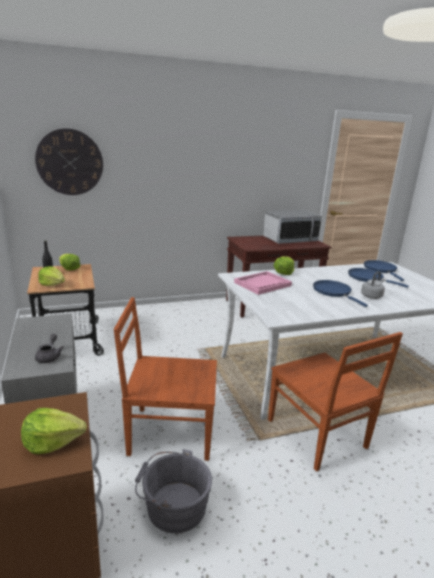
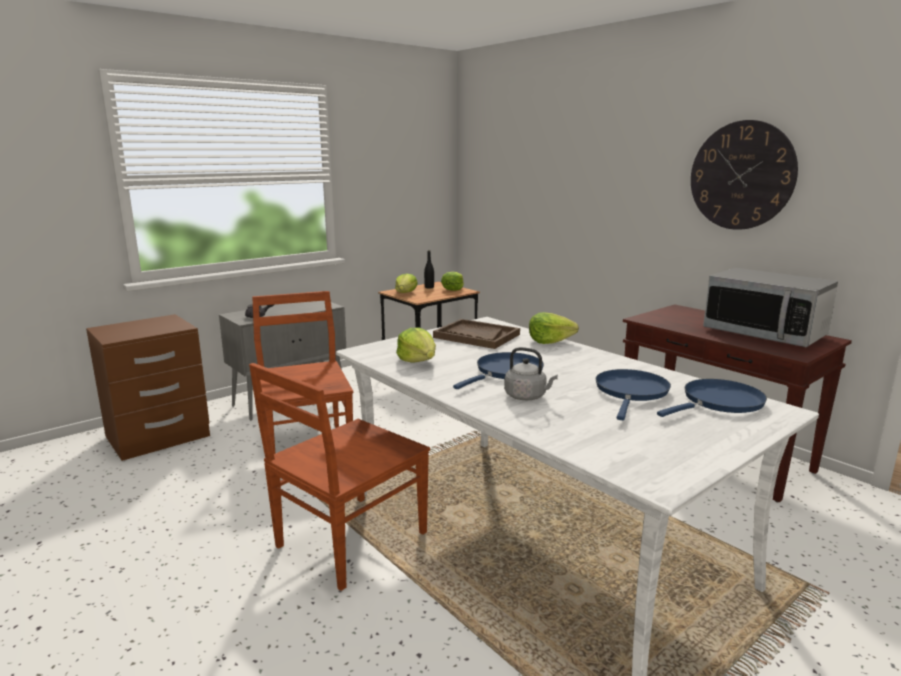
camera: 70 degrees right, 5 degrees down
(52, 442) = (133, 332): lettuce -> lettuce (418, 360)
(70, 162) = (505, 173): wall clock -> wall clock (741, 175)
(173, 506) = (207, 470): grey bucket -> none
(262, 284) = (476, 336): pink tray -> brown tray

